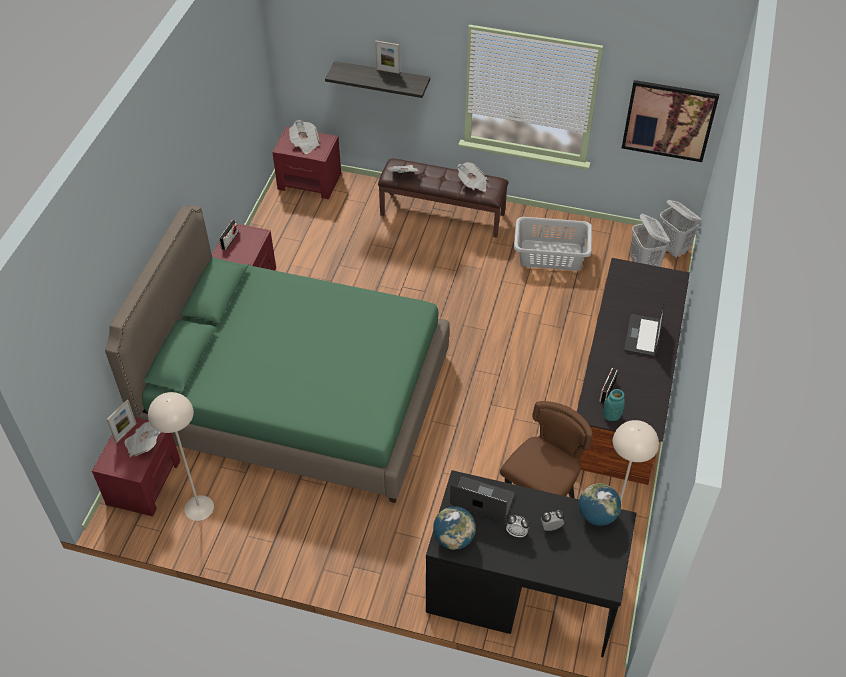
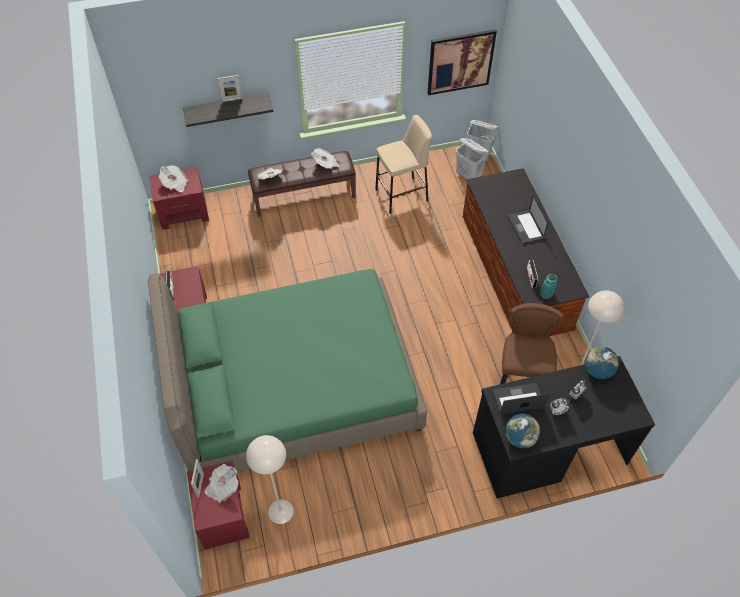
camera: 30 degrees left, 5 degrees up
(551, 256) = (402, 195): grey laundry basket -> beige stool

